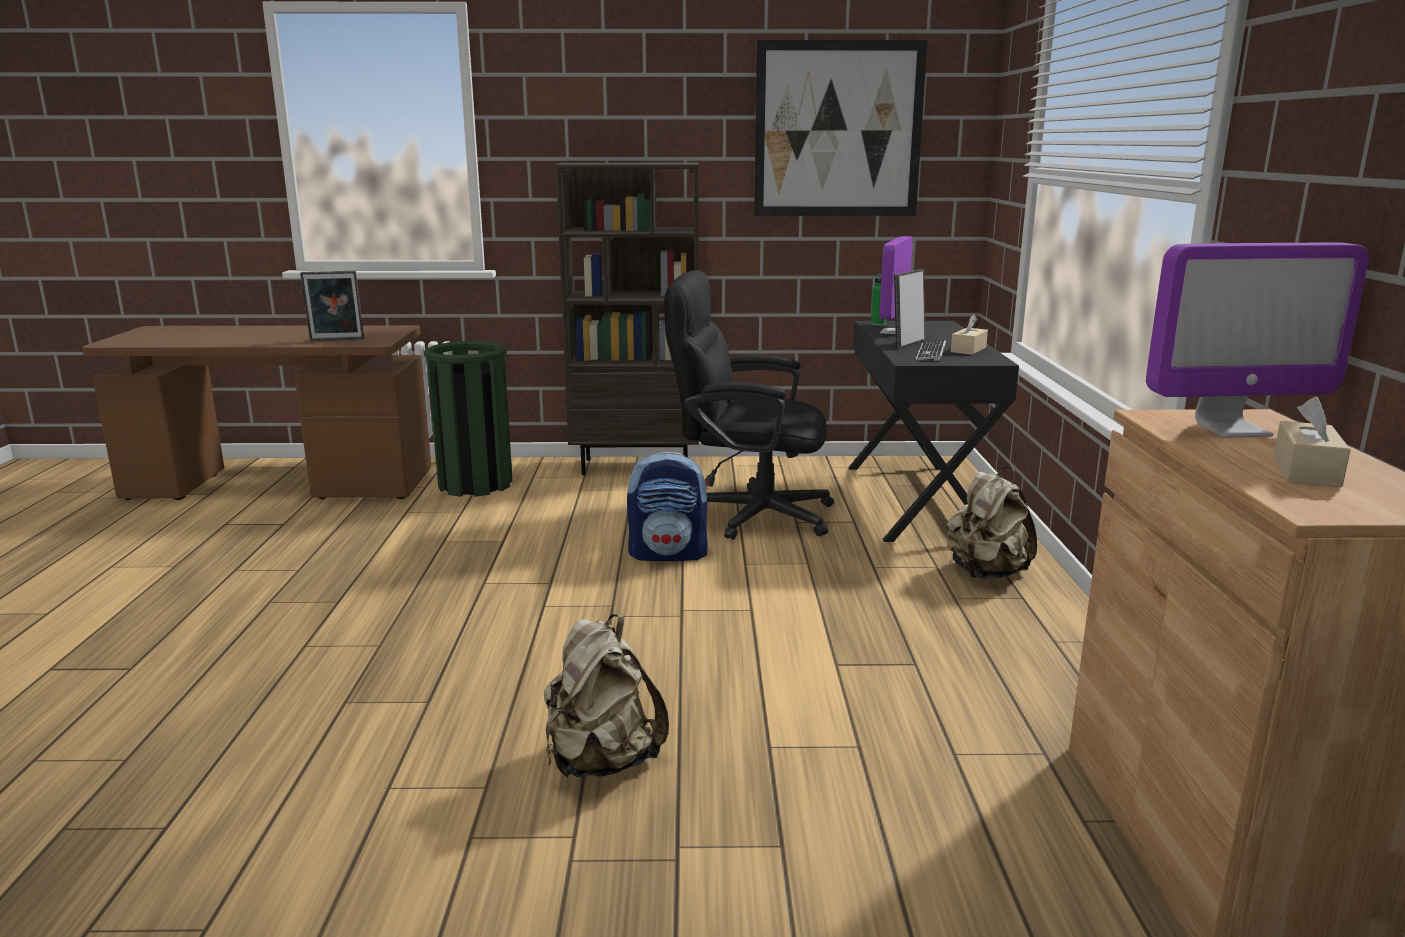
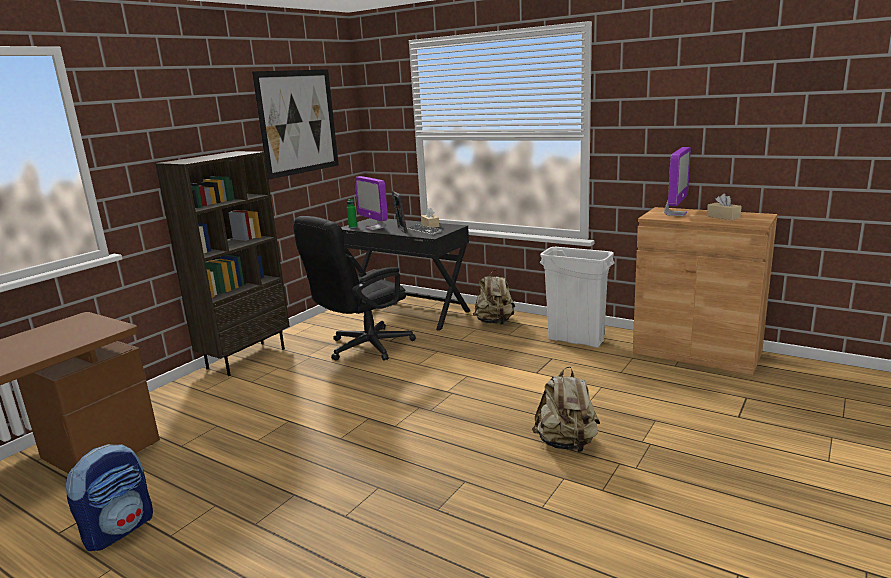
camera: 55 degrees left, 0 degrees up
(336, 340) = (73, 339): picture frame -> none
(475, 484) = (177, 412): green trash can -> none
(669, 554) = (380, 379): backpack -> backpack (119, 529)
(1031, 668) = (576, 340): none -> white trash can

